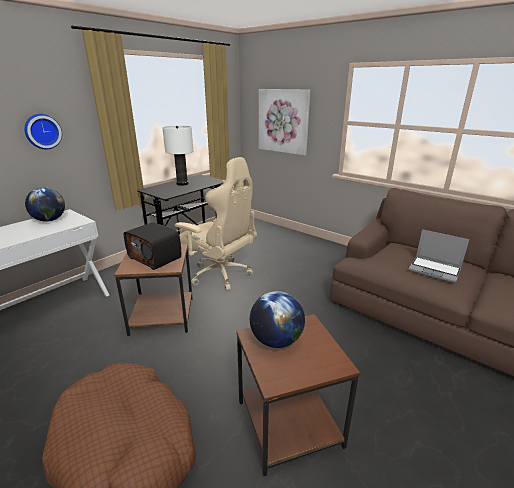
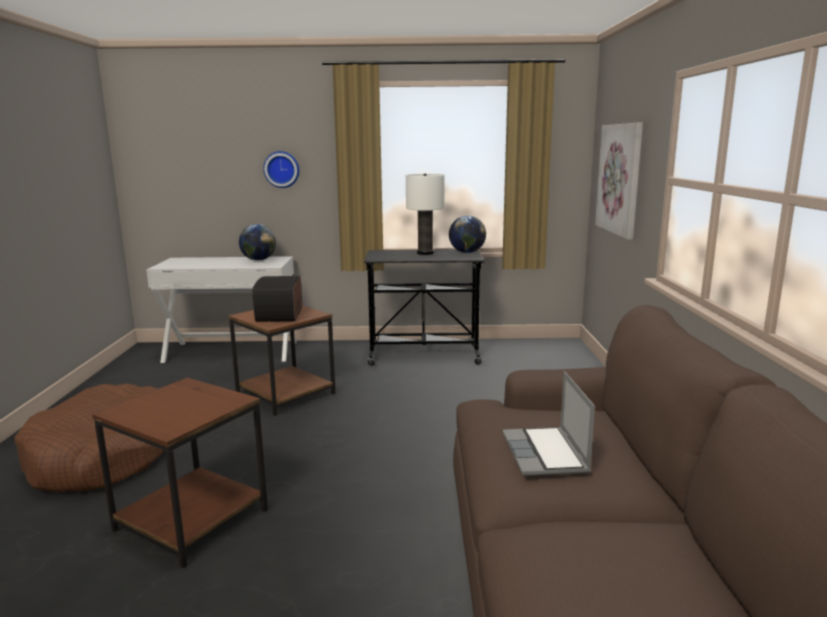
camera: 50 degrees right, 10 degrees down
(217, 274) = (403, 385): beige office chair -> none
(276, 340) = (186, 395): globe -> globe (467, 252)

